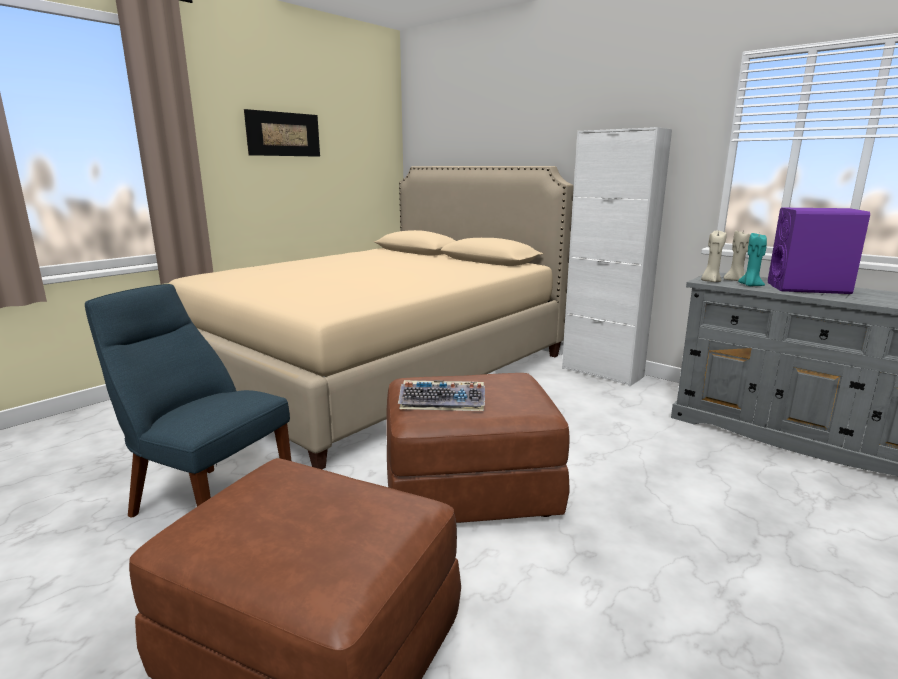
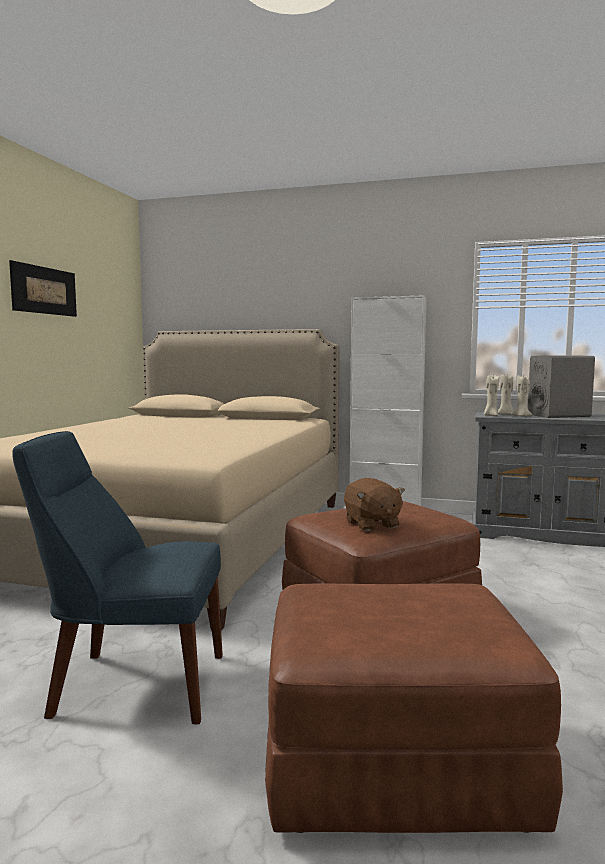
camera: 25 degrees left, 10 degrees down
(443, 402) = (371, 524): keyboard -> brown plush toy
(750, 285) = (521, 416): turquoise candle -> beige candle
(808, 288) = (559, 415): purple speaker -> grey speaker

